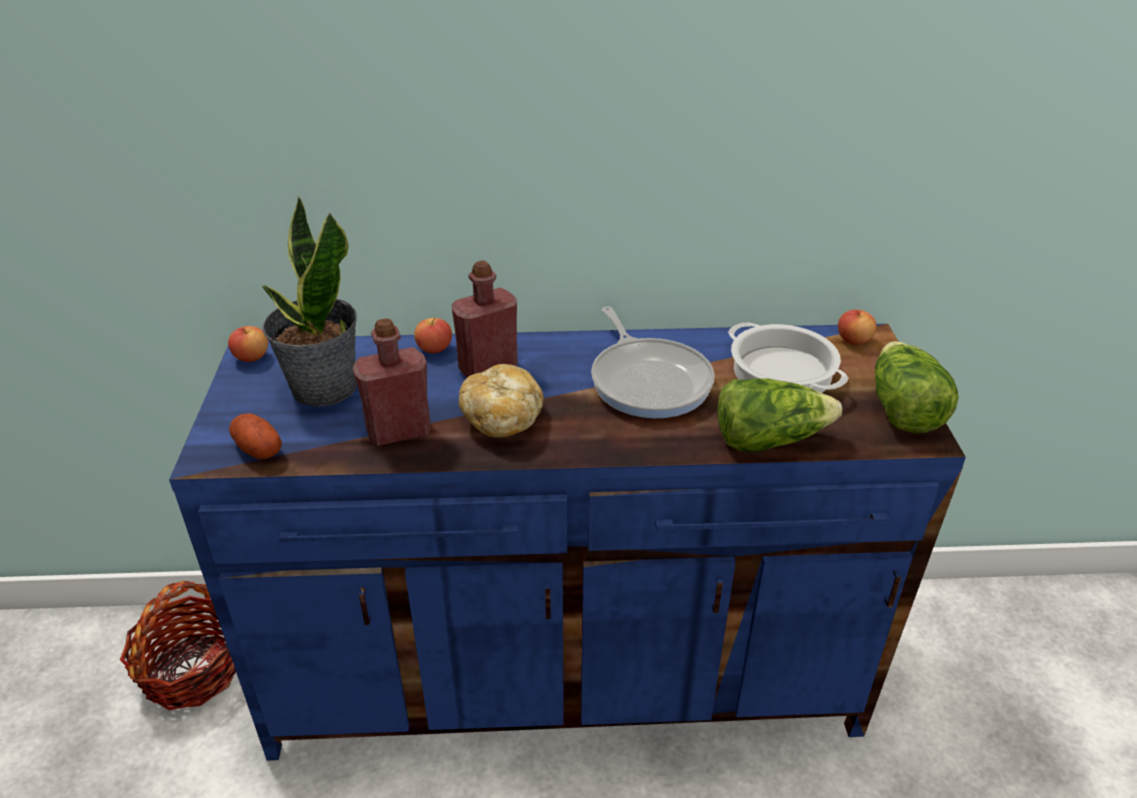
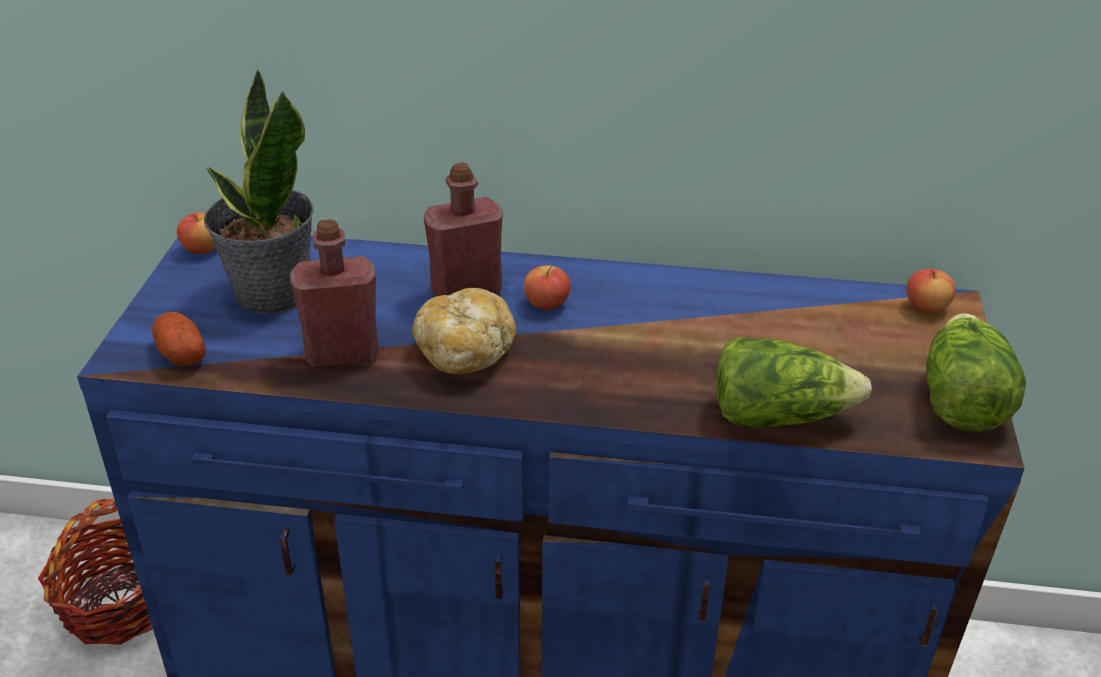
camera: 10 degrees right, 0 degrees up
(434, 349) = (411, 261): apple -> apple (547, 304)
(649, 380) = (653, 327): frying pan -> none
(781, 372) = (820, 336): cooking pot -> none

